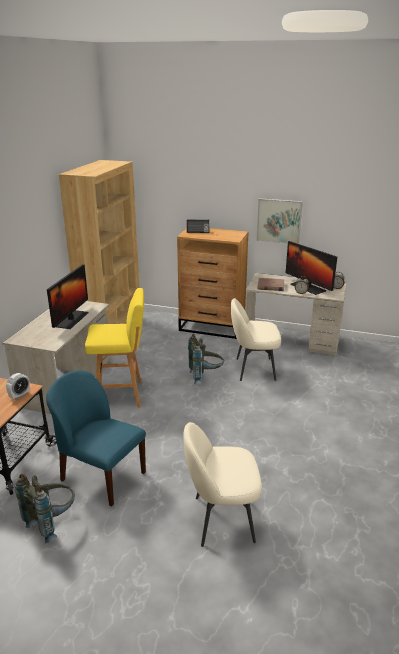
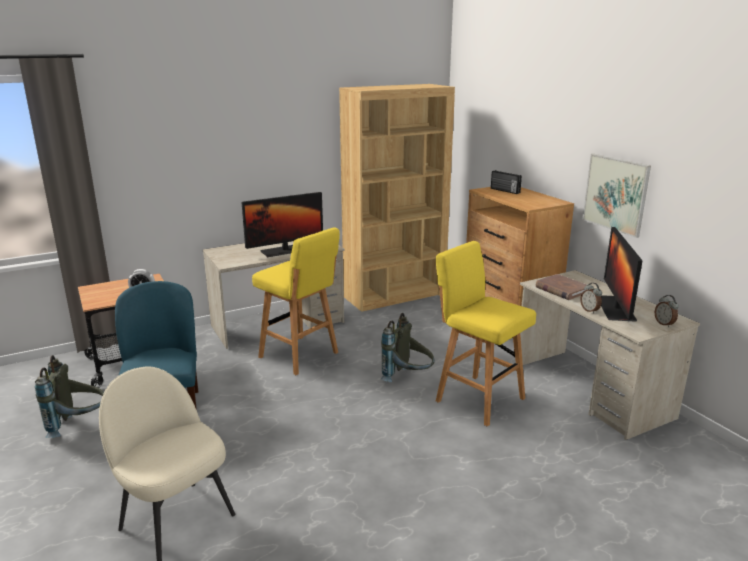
camera: 45 degrees right, 5 degrees down
(253, 369) = (477, 398): beige chair -> yellow stool

